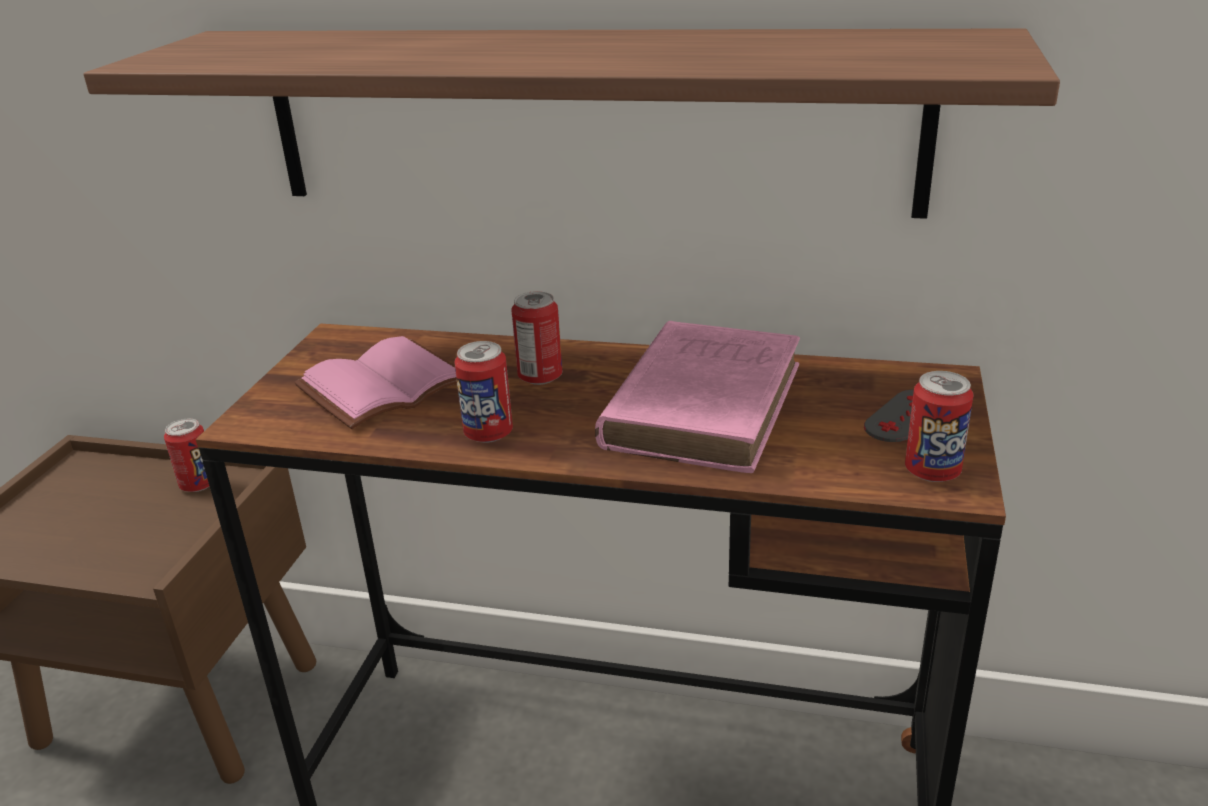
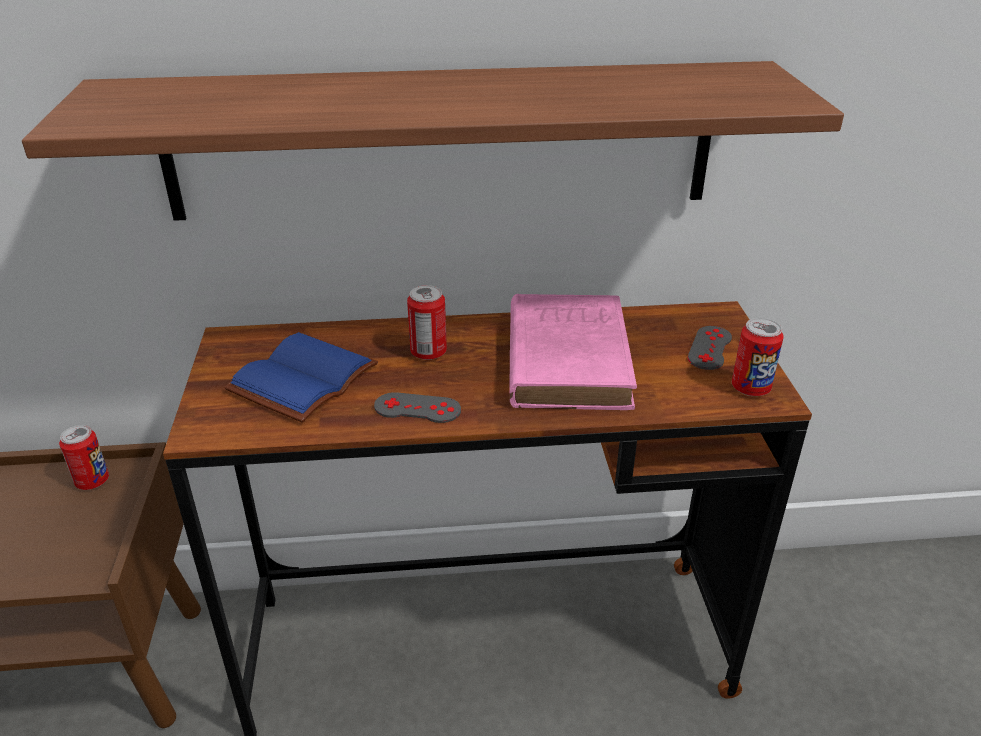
camera: 20 degrees left, 5 degrees up
(384, 389) = (305, 381): pink book -> blue book
(488, 433) = (417, 408): can -> grey game controller

